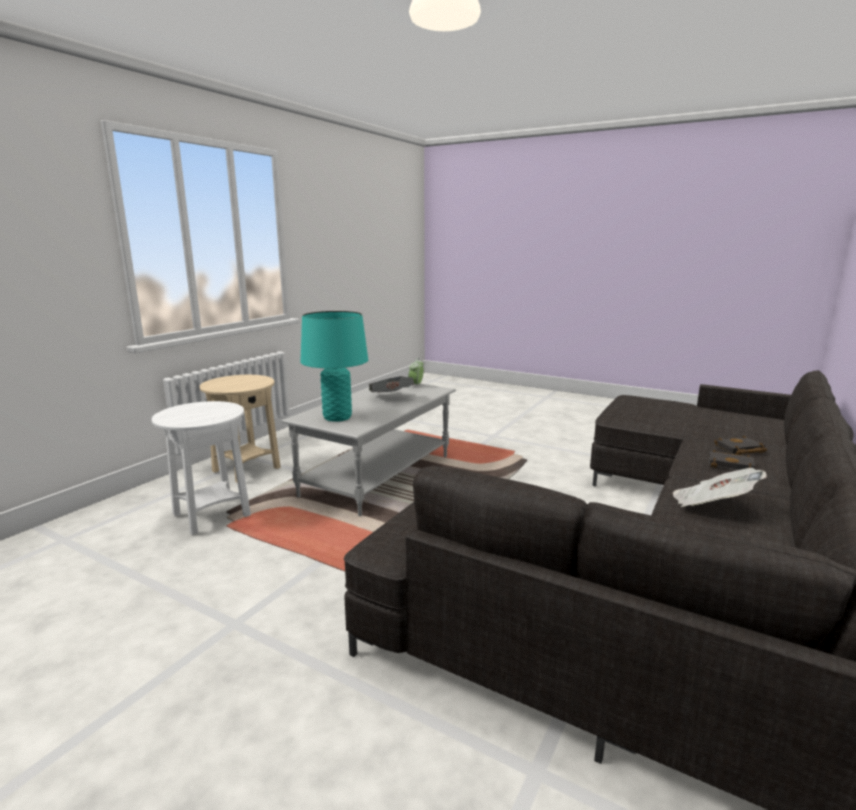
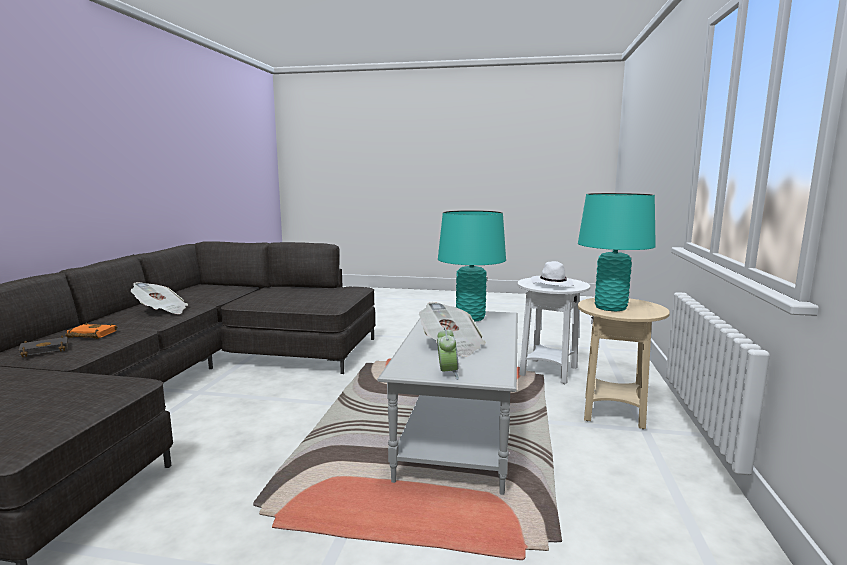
camera: 160 degrees right, 5 degrees down
(205, 411) = (552, 284): none -> white hat
(249, 382) = (610, 307): none -> turquoise table lamp
(731, 465) = (90, 335): black book -> orange book

